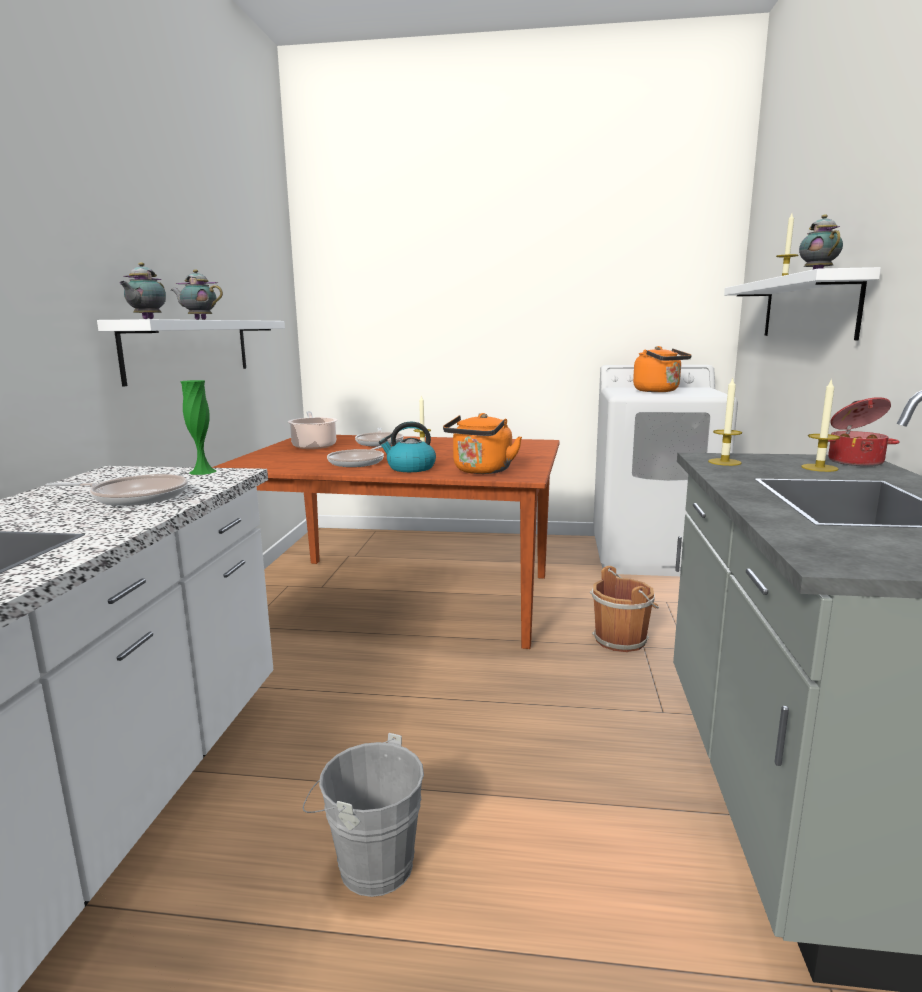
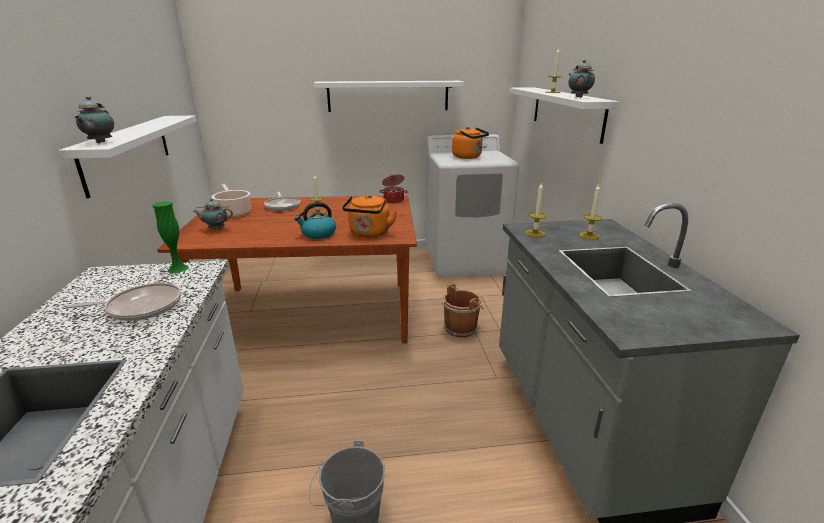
camera: 15 degrees left, 10 degrees up
(199, 319) = (136, 131): teapot -> teapot (216, 229)
(358, 462) = (277, 230): frying pan -> none
(547, 309) = (388, 96): none -> white shelf
(855, 461) = (605, 227): cooking pot -> cooking pot (393, 200)

